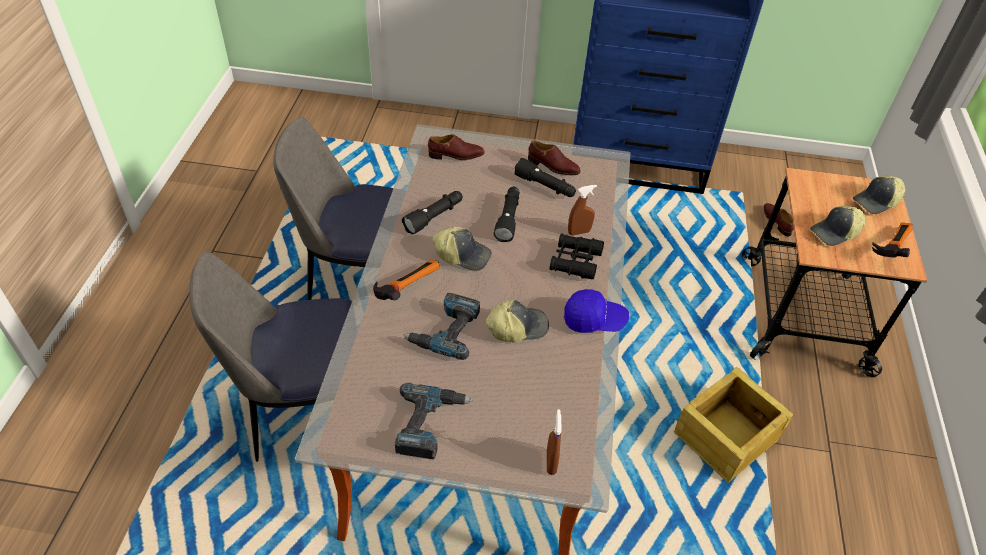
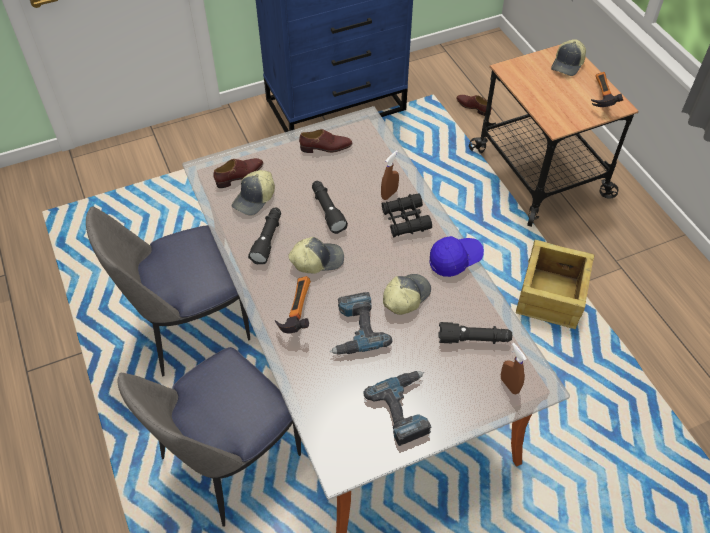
camera: 30 degrees left, 5 degrees up
(545, 186) = (333, 168): black flashlight -> black flashlight (474, 339)
(835, 233) = (559, 103): cap -> cap (255, 199)

